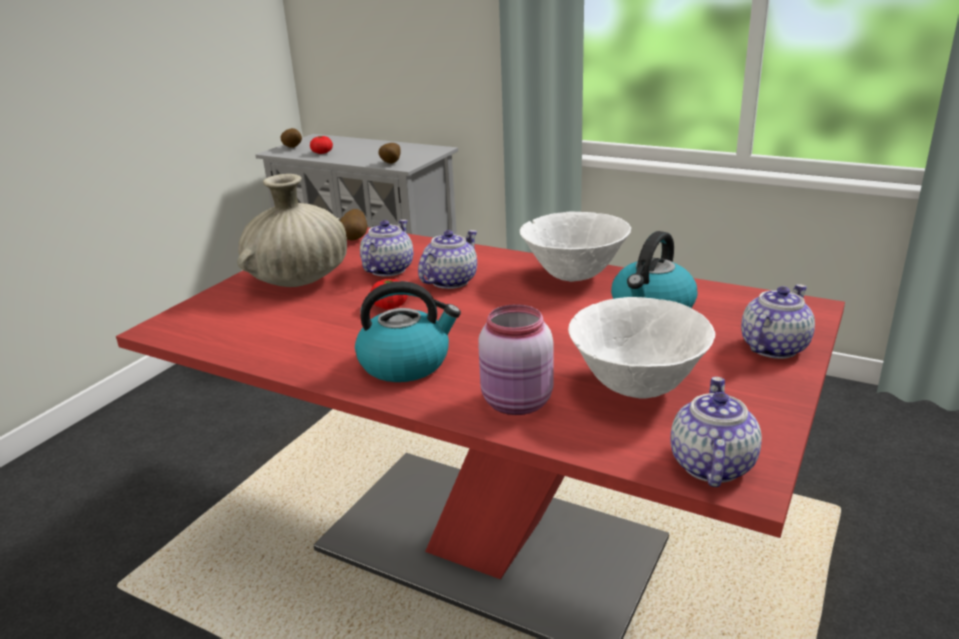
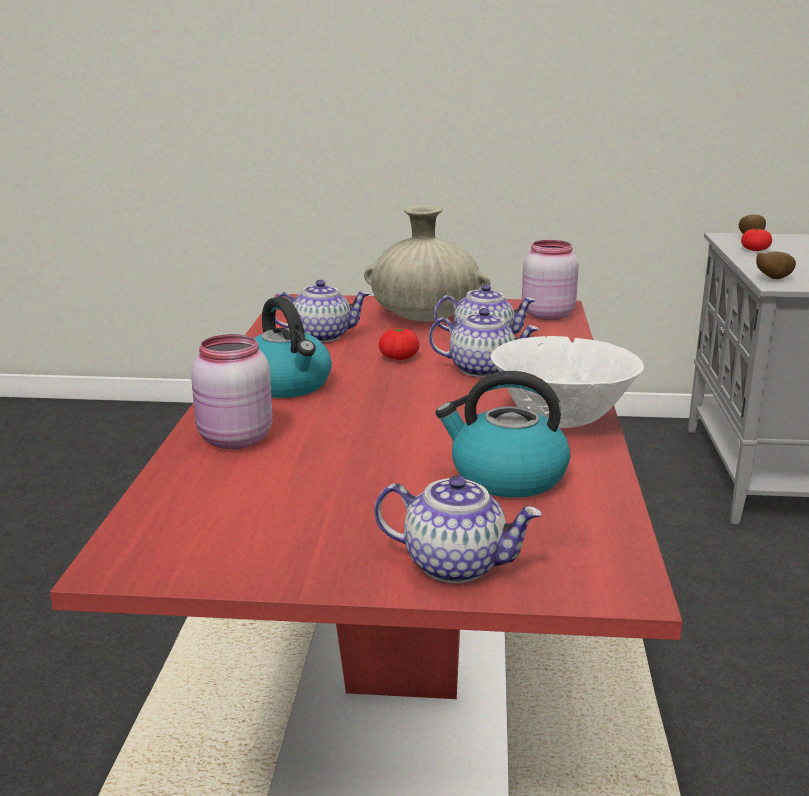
camera: 65 degrees right, 5 degrees down
(355, 238) = (546, 315): potato -> pink jar
(637, 387) = (294, 490): white bowl -> none
(710, 464) = (148, 543): teapot -> teapot (322, 336)

